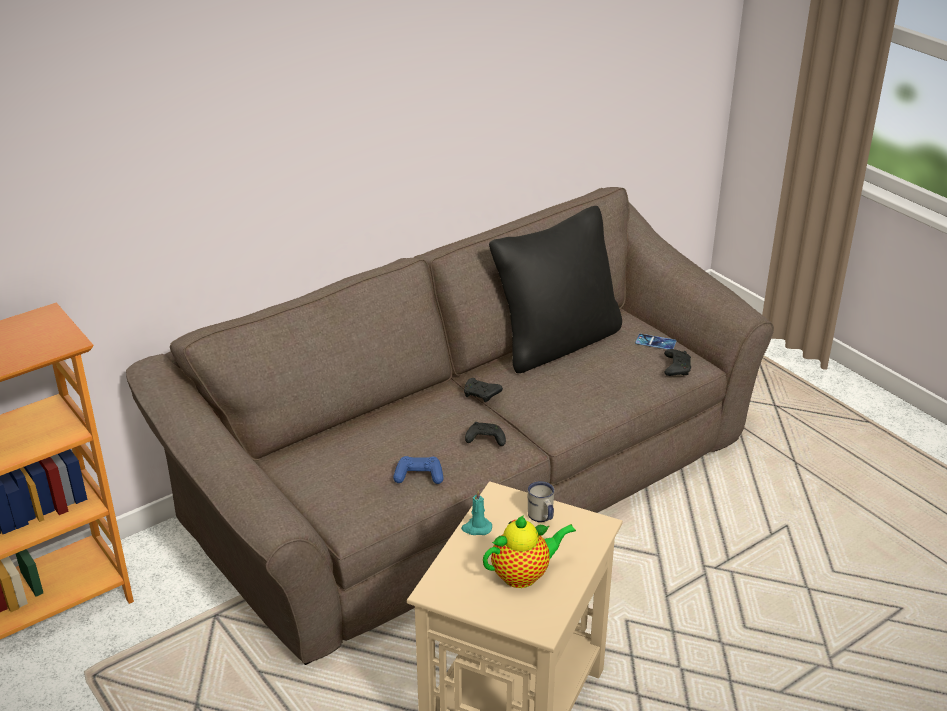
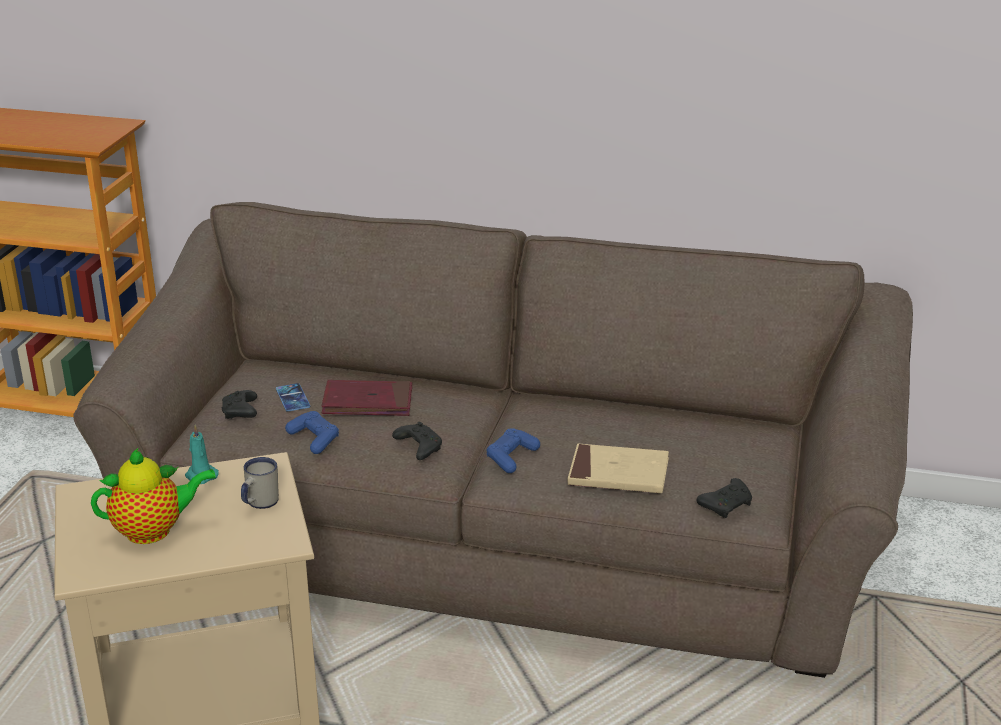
camera: 50 degrees right, 5 degrees down
(403, 434) = (367, 402): none -> red book
(481, 395) = (496, 415): black game controller -> black game controller (241, 413)
(524, 575) = (154, 531): teapot -> teapot turned 45 degrees counterclockwise
(539, 412) = (511, 457): none -> blue game controller
(556, 343) = (651, 415): black pillow -> none
(605, 385) = (618, 474): none -> beige book
(655, 342) = (753, 471): phone -> phone (292, 398)

